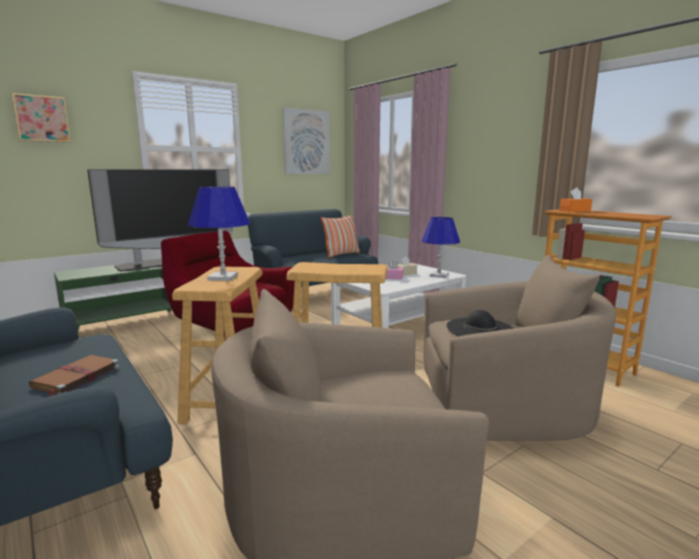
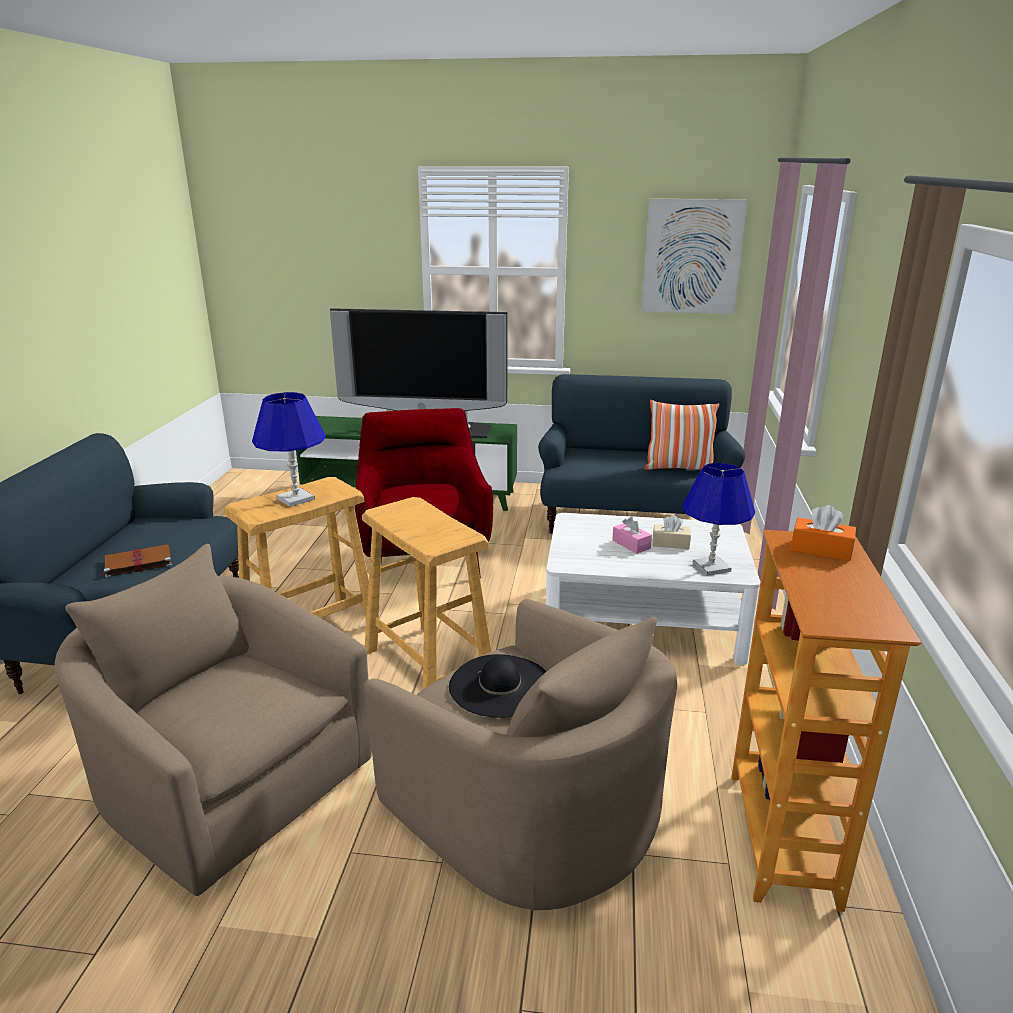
camera: 45 degrees right, 10 degrees up
(42, 119) = (318, 237): picture -> none

